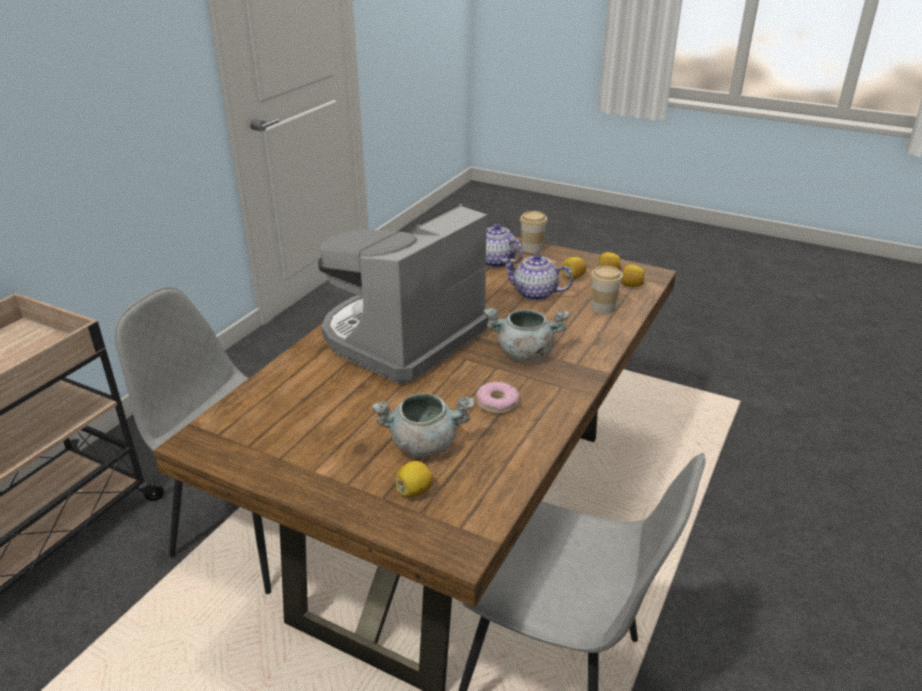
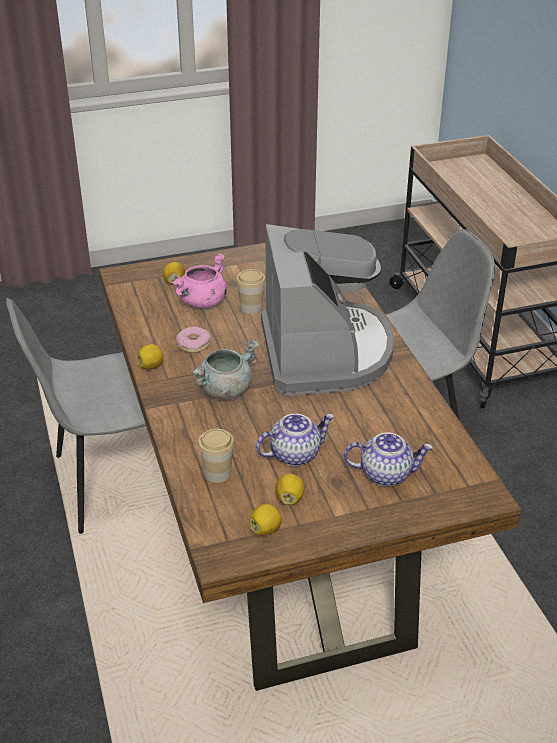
camera: 135 degrees right, 5 degrees up
(424, 444) = (202, 302): grey cooking pot -> pink cooking pot
(532, 248) = (384, 519): cup -> cup (251, 308)
(631, 286) = (223, 523): lemon -> lemon (151, 366)

